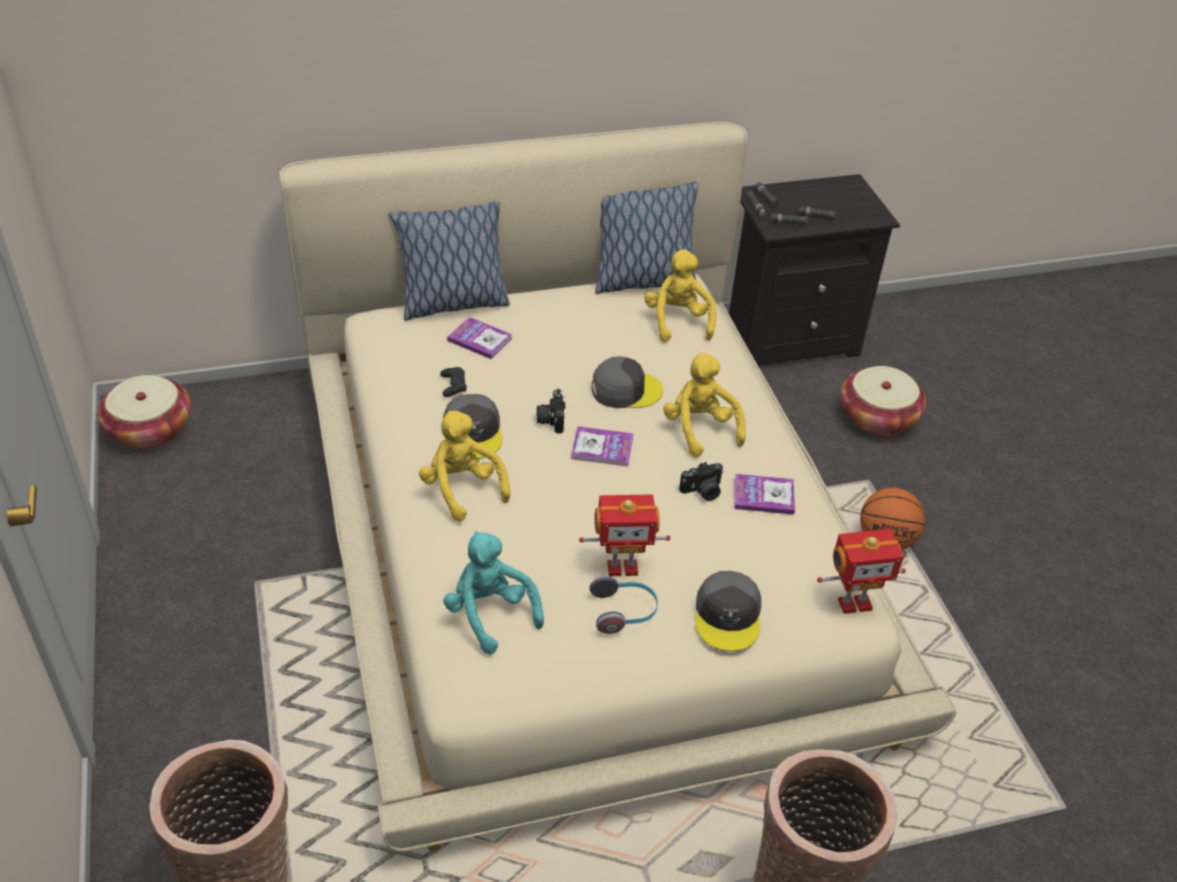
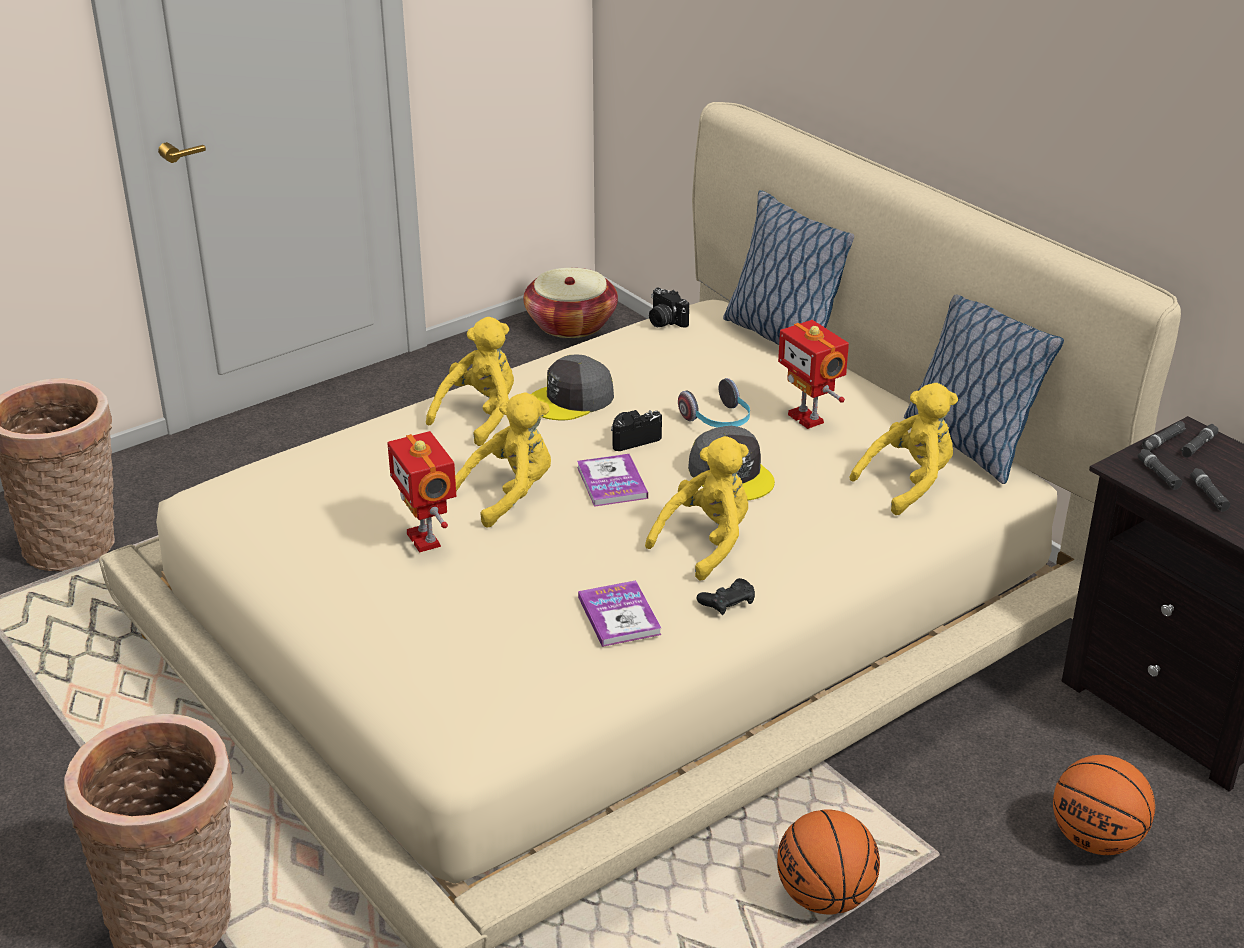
camera: 70 degrees right, 10 degrees down
(453, 385) = (638, 370): black game controller -> black game controller (727, 601)
(480, 339) = (731, 365): book -> none
(490, 613) = (312, 477): turquoise plush toy -> none
(587, 505) = (510, 495): none -> yellow plush toy
(624, 612) = (357, 556): headphones -> headphones (718, 421)
(702, 491) = (590, 567): camera -> camera (664, 321)
(728, 616) = (392, 629): grey cap -> none
(854, 602) = (475, 728): toy robot -> toy robot (807, 418)
(877, 417) = (1096, 839): basket -> basketball

